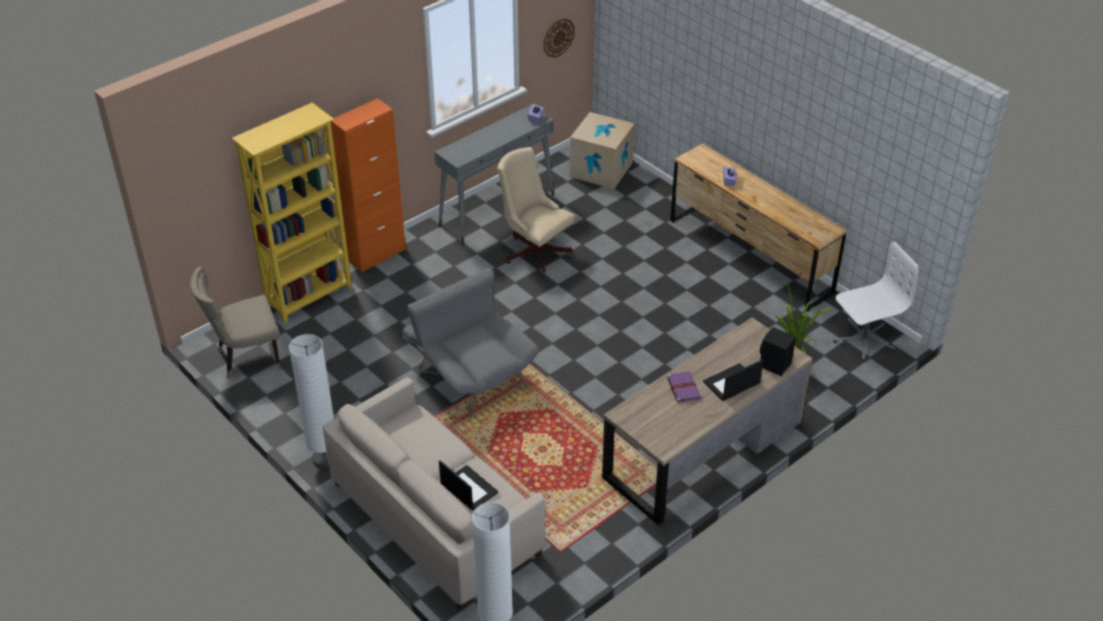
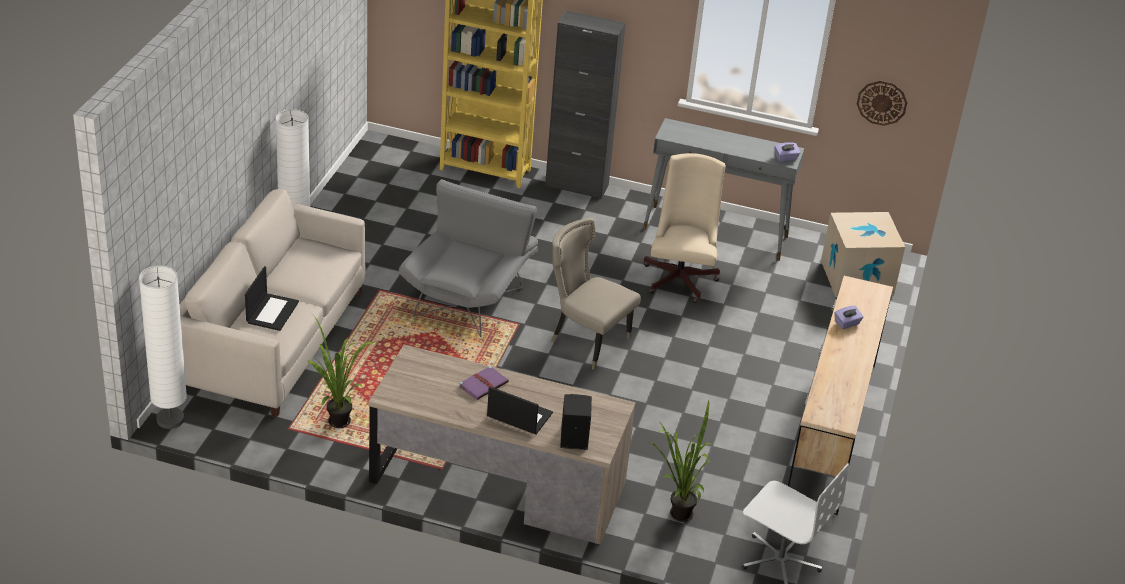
camera: 55 degrees right, 5 degrees down
(246, 358) = (378, 166): beige chair -> beige chair (586, 340)
(377, 255) = (576, 186): orange cabinet -> black cabinet
(576, 519) = (337, 425): none -> potted plant

